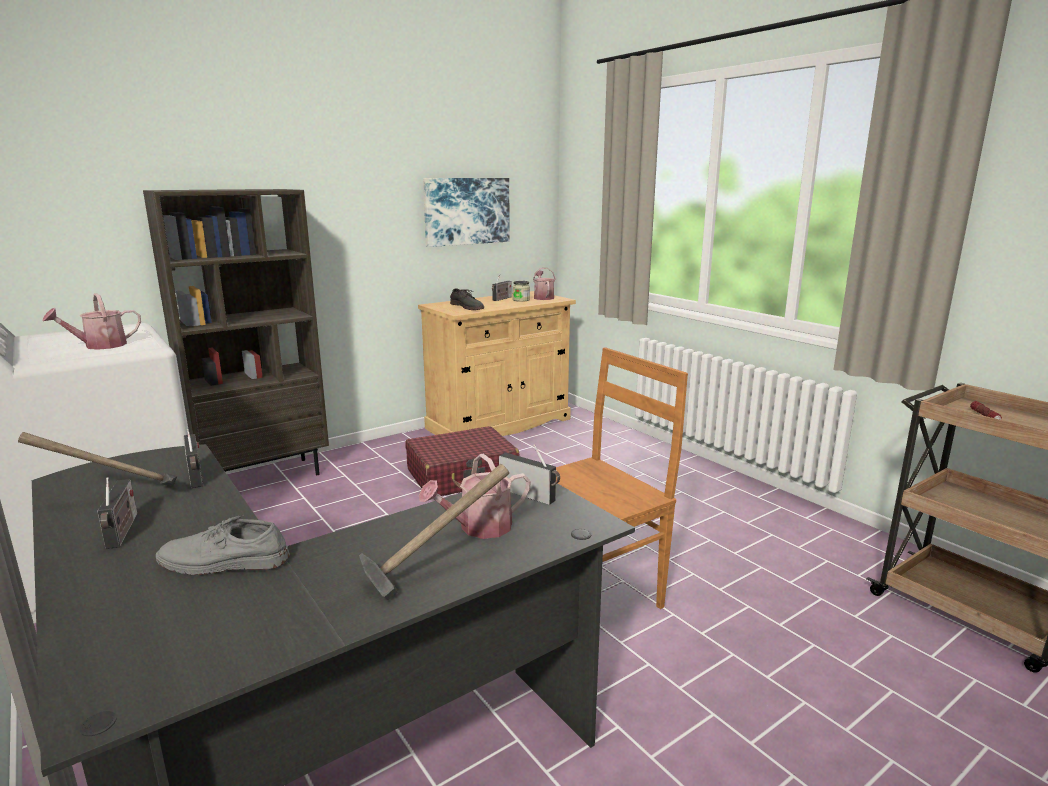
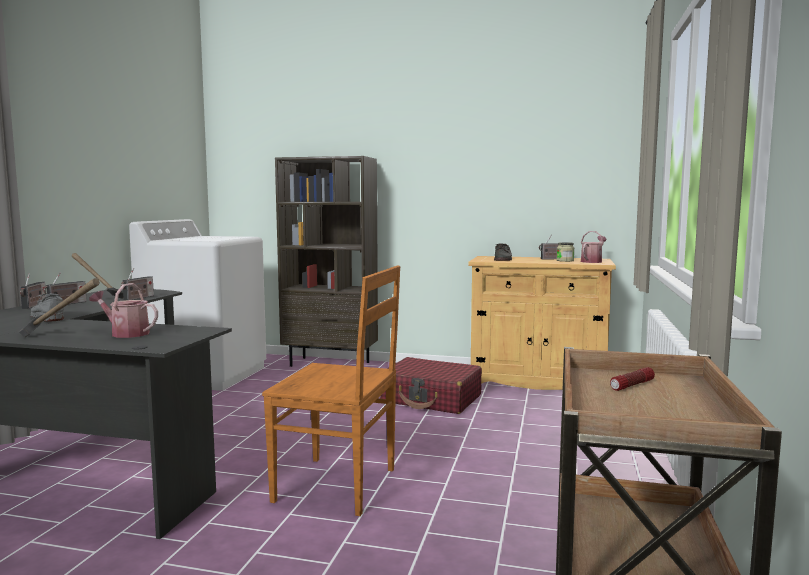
camera: 50 degrees right, 10 degrees down
(99, 346) = (202, 239): watering can -> none
(466, 211) = (534, 177): picture -> none
(530, 495) = (187, 332): radio -> radio (34, 305)

